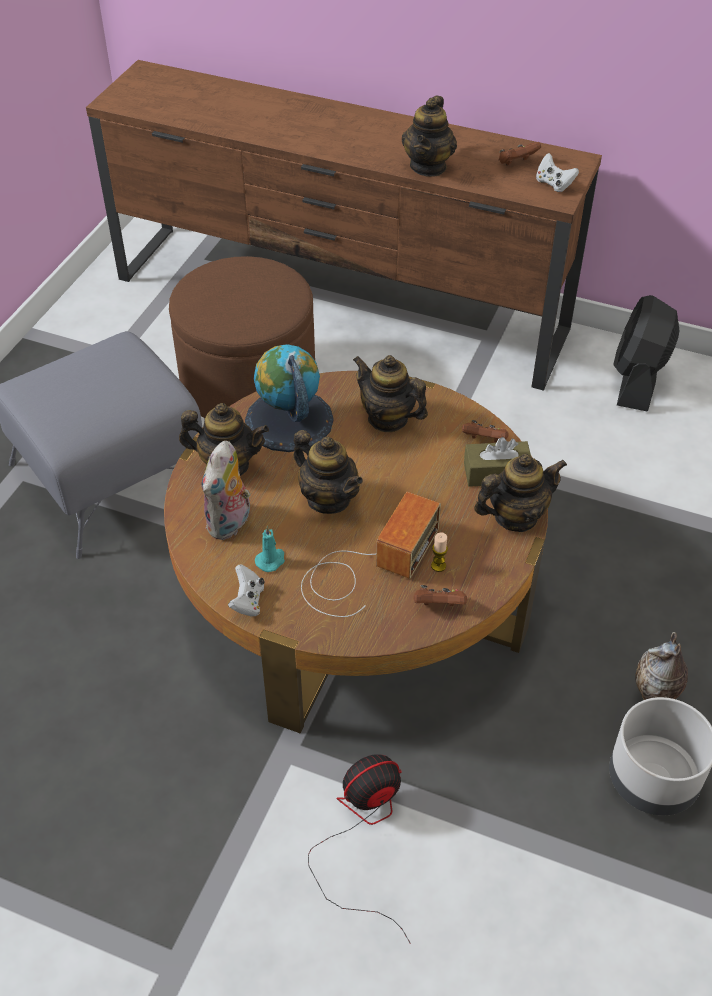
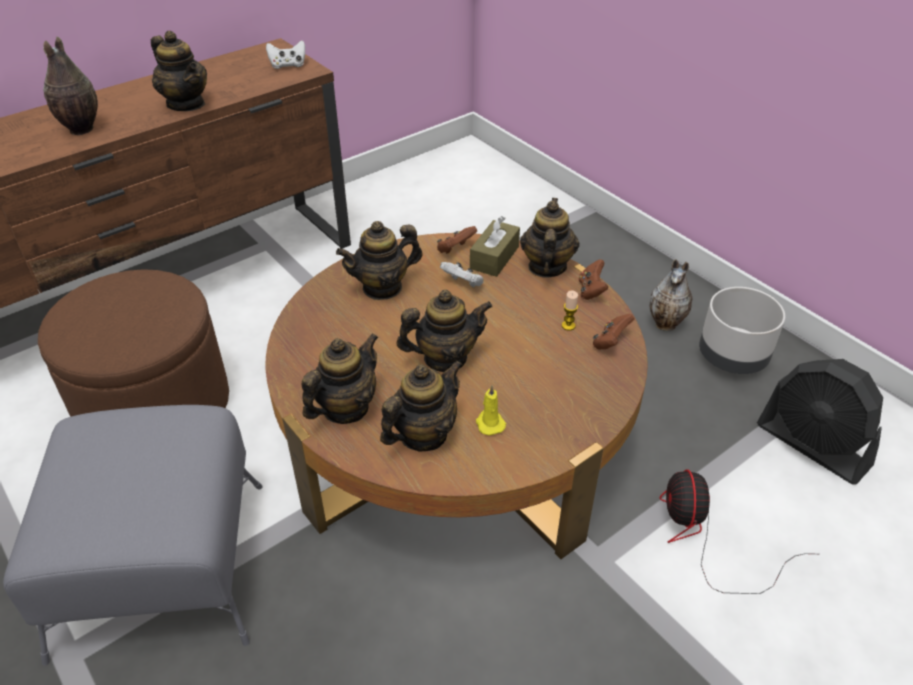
camera: 60 degrees left, 5 degrees down
(230, 524) = (423, 434): plush toy -> teapot
(248, 601) = (528, 458): white game controller -> white game controller (463, 284)
(271, 560) = (489, 423): turquoise candle -> yellow candle
(288, 420) = (326, 346): globe -> none
(339, 140) = (81, 130): none -> vase
(366, 567) = (541, 366): radio -> none
(516, 163) = (240, 69): brown game controller -> brown game controller (591, 290)
(637, 379) = (386, 200): black fan -> black fan (813, 445)

